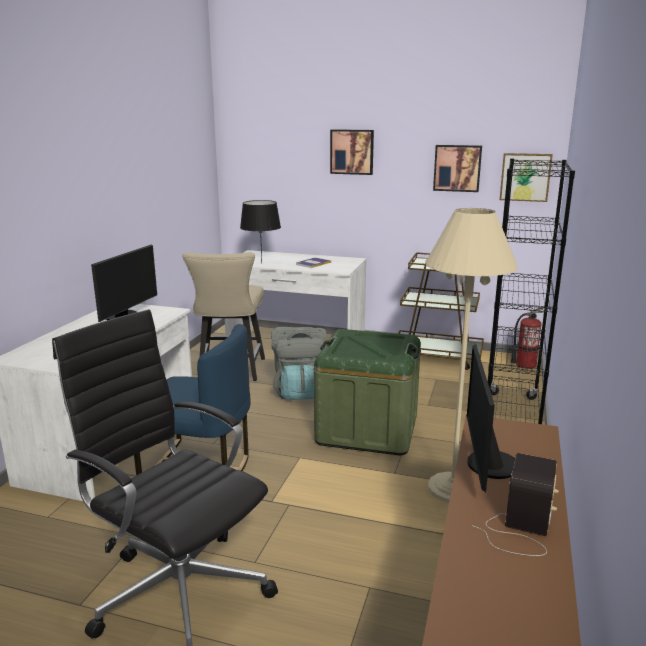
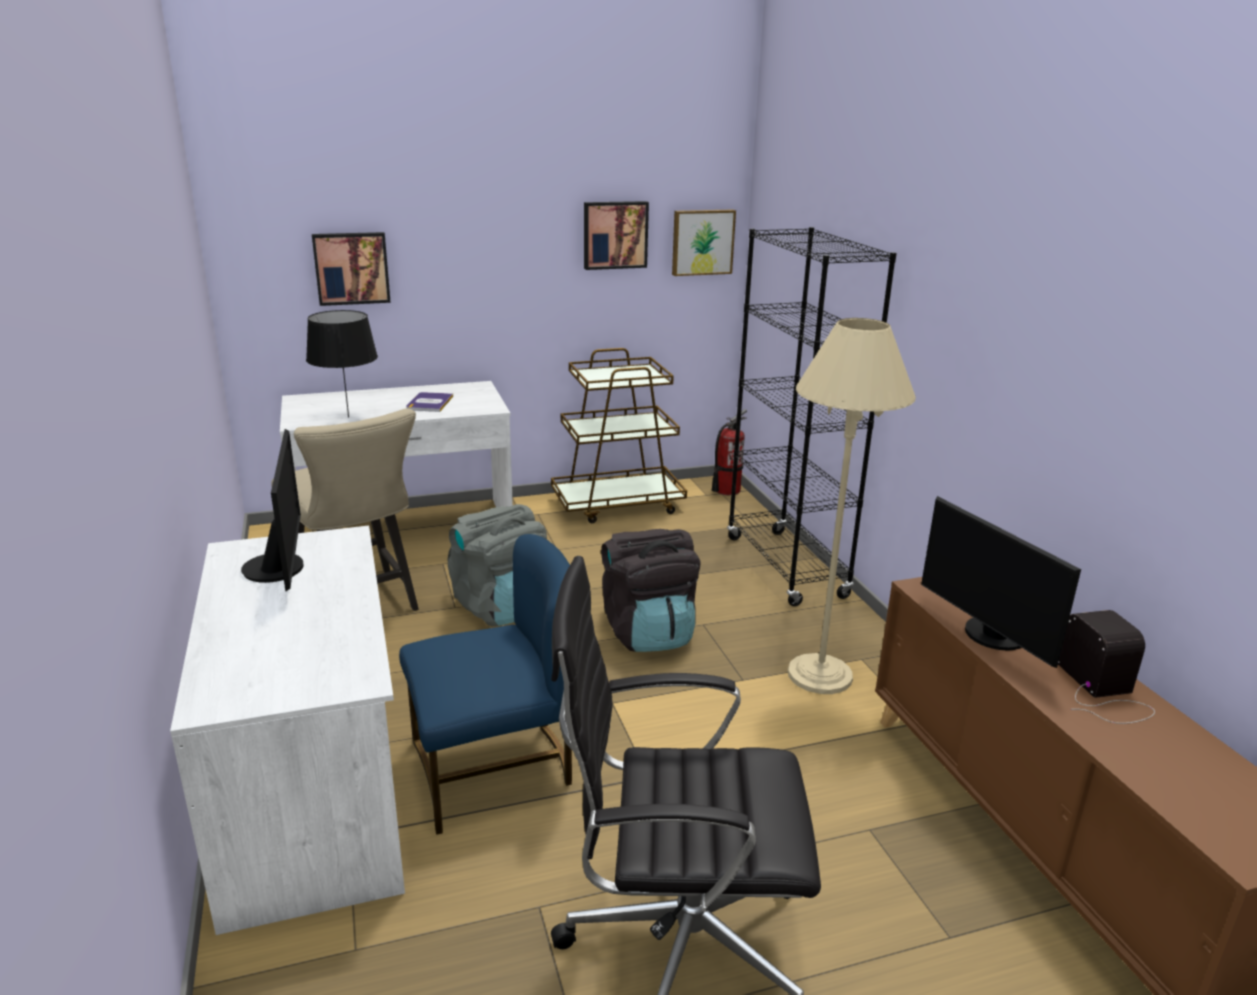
camera: 35 degrees left, 5 degrees up
(352, 152) = (456, 218): picture -> picture (351, 268)
(367, 429) = (648, 632): green storage box -> black backpack

